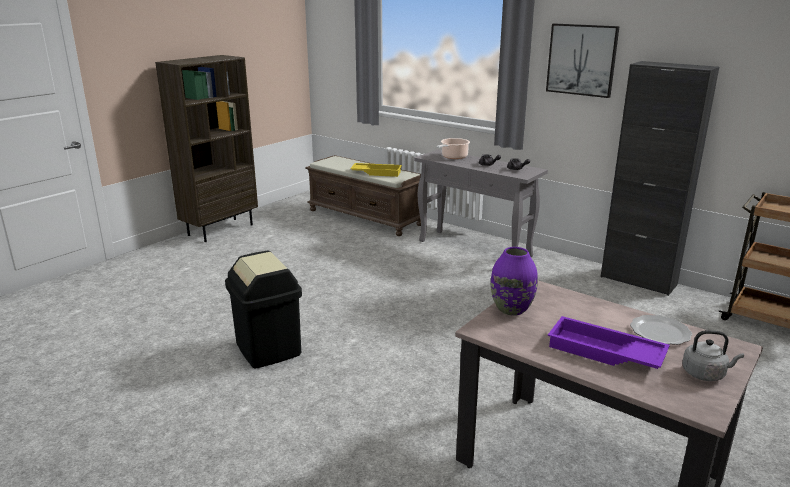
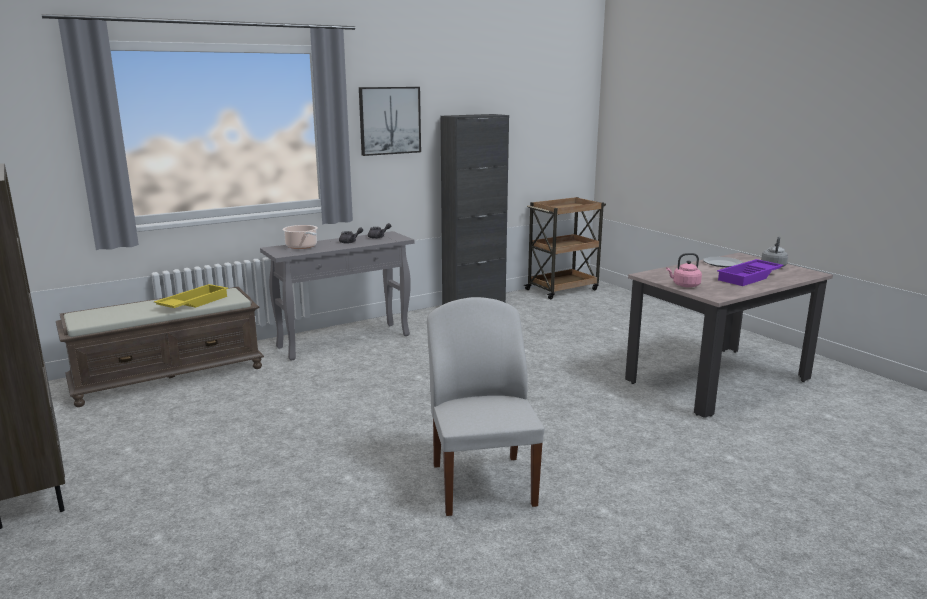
camera: 70 degrees left, 5 degrees down
(269, 349) = (482, 483): black trash can -> white chair
(511, 309) = (684, 285): purple vase -> pink kettle

